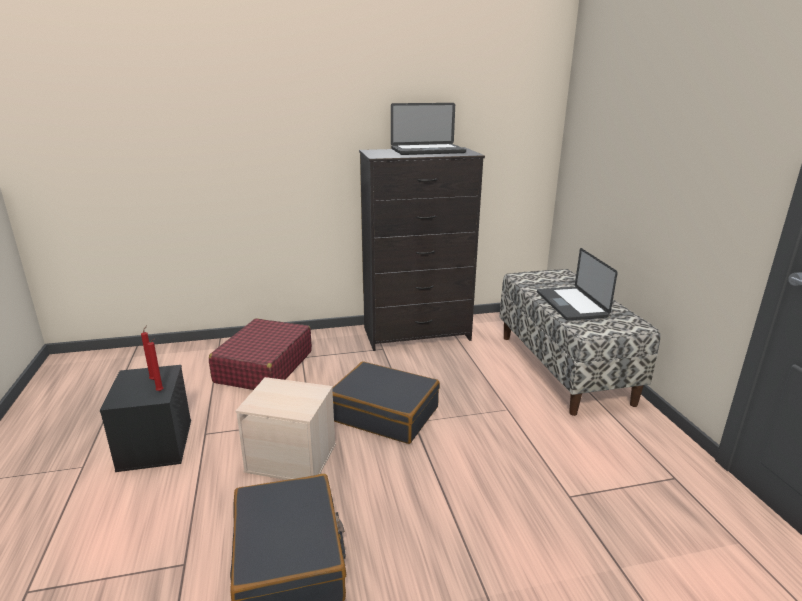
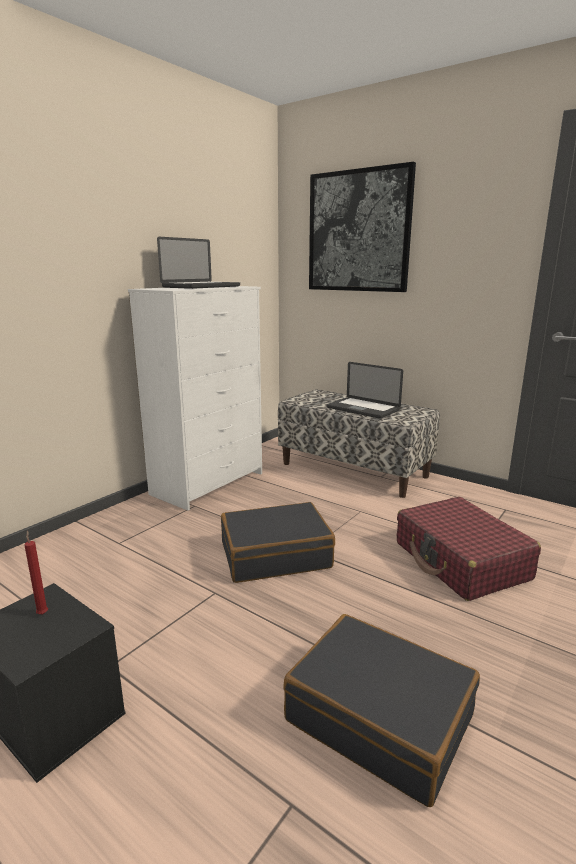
camera: 40 degrees left, 5 degrees down
(161, 391) = (79, 620): red candle -> none
(264, 367) = (85, 569): red suitcase -> red suitcase (461, 561)
(292, 457) = (248, 633): beige storage box -> none
(417, 334) = (209, 483): black dresser -> white dresser
(628, 96) = (358, 232): none -> picture

